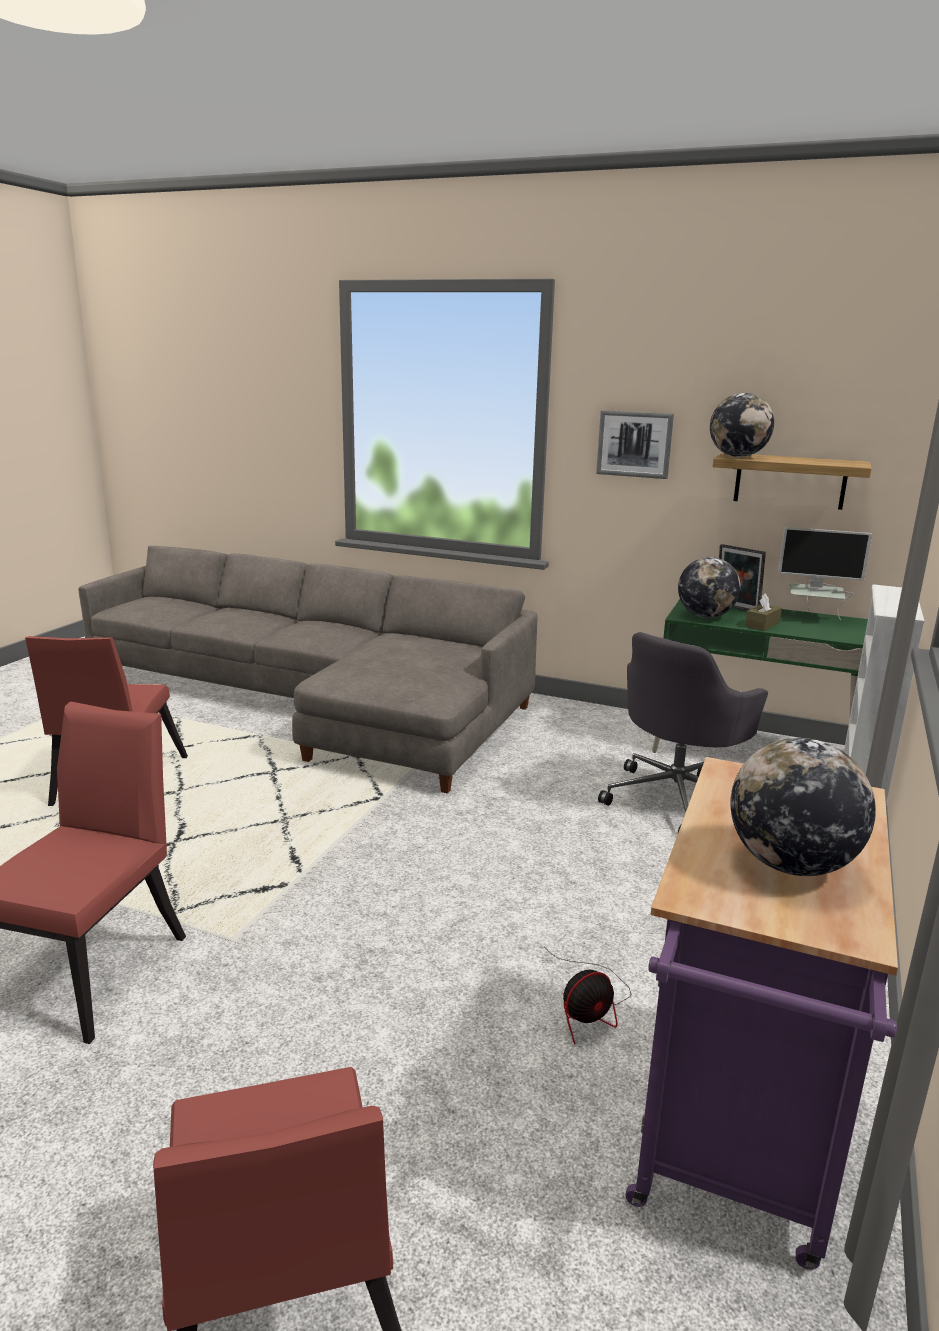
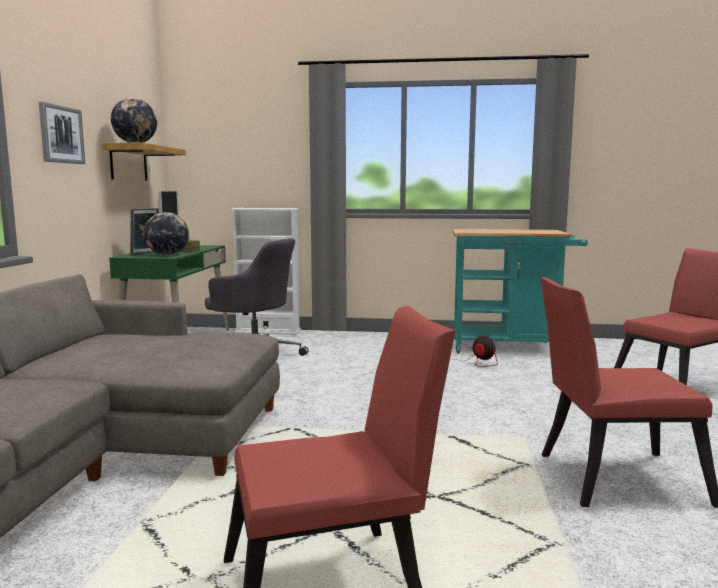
camera: 105 degrees left, 10 degrees down
(736, 1140) = (510, 347): purple cart -> turquoise cart
(790, 865) = (522, 230): globe -> none

